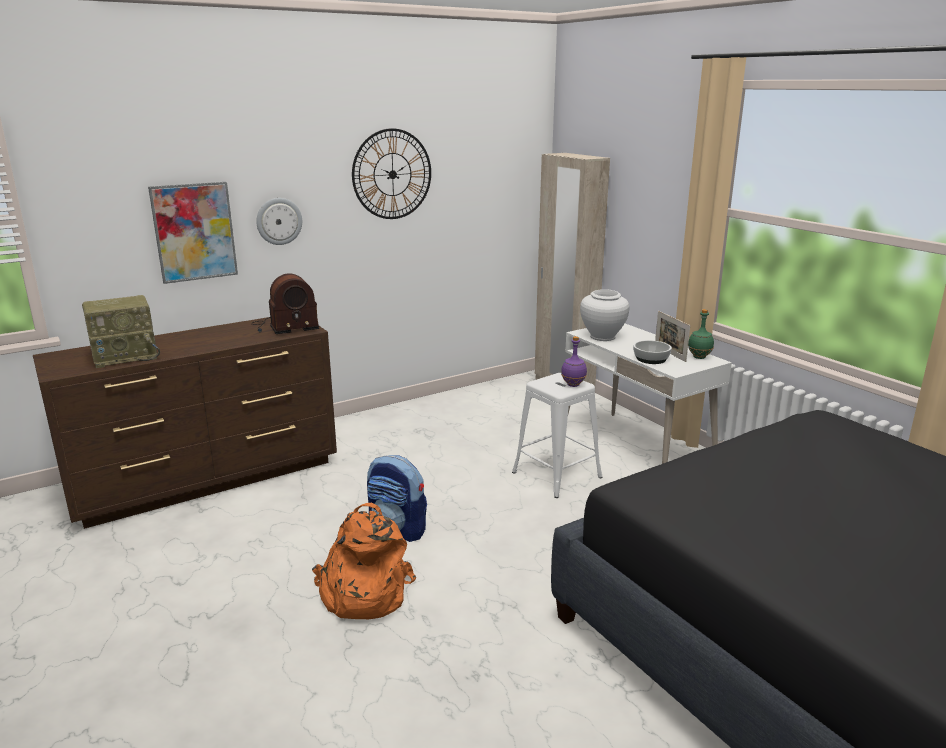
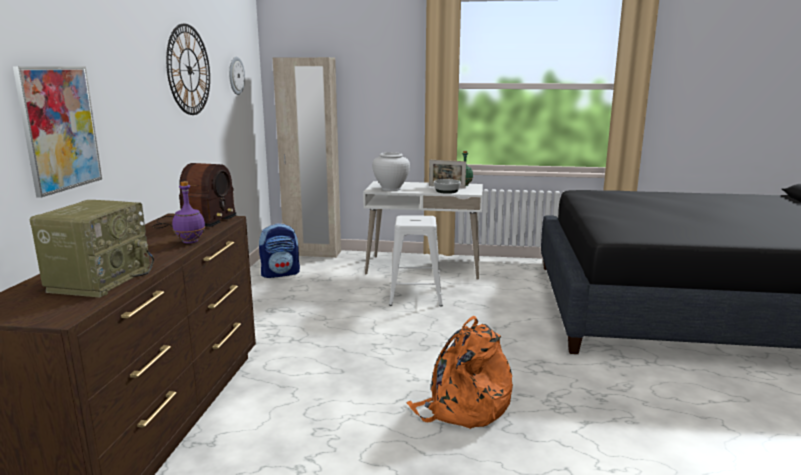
camera: 50 degrees left, 5 degrees down
(279, 221) = (124, 116): wall clock -> wall clock (235, 75)
(398, 530) = (399, 366): backpack -> backpack (280, 273)
(573, 385) = (424, 218): purple bottle -> purple bottle (190, 241)

